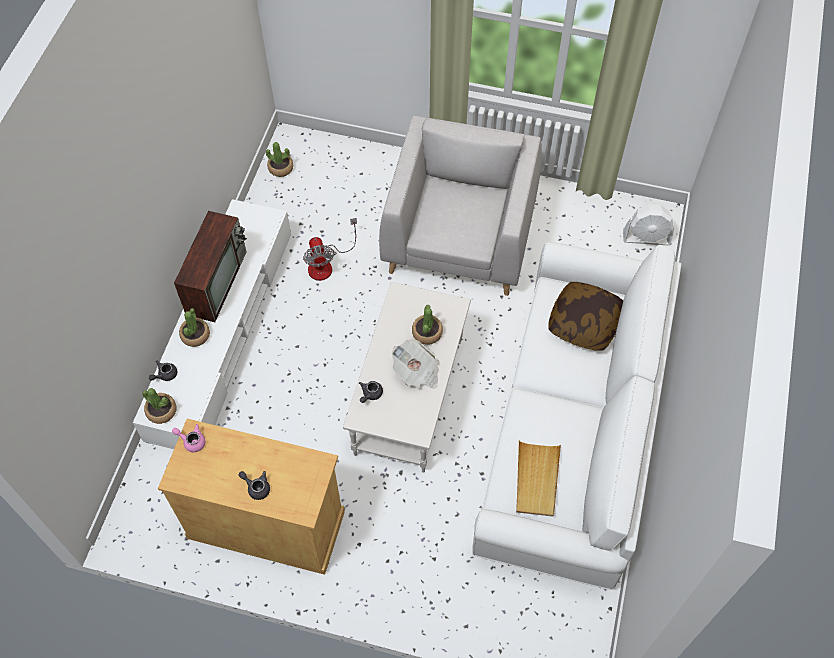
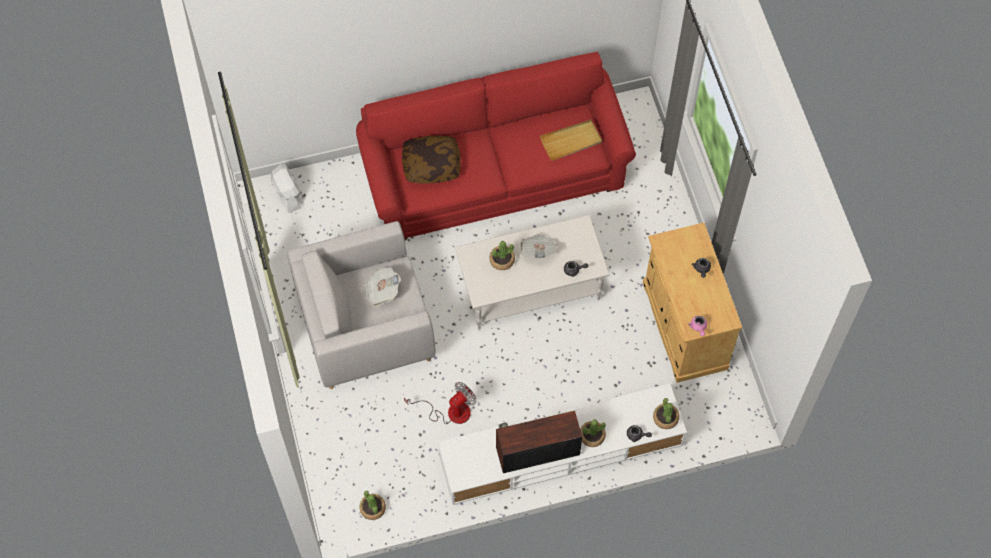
camera: 120 degrees left, 5 degrees up
(463, 219) = (380, 291): none -> newspaper
(571, 434) = (494, 173): white sofa -> red sofa

